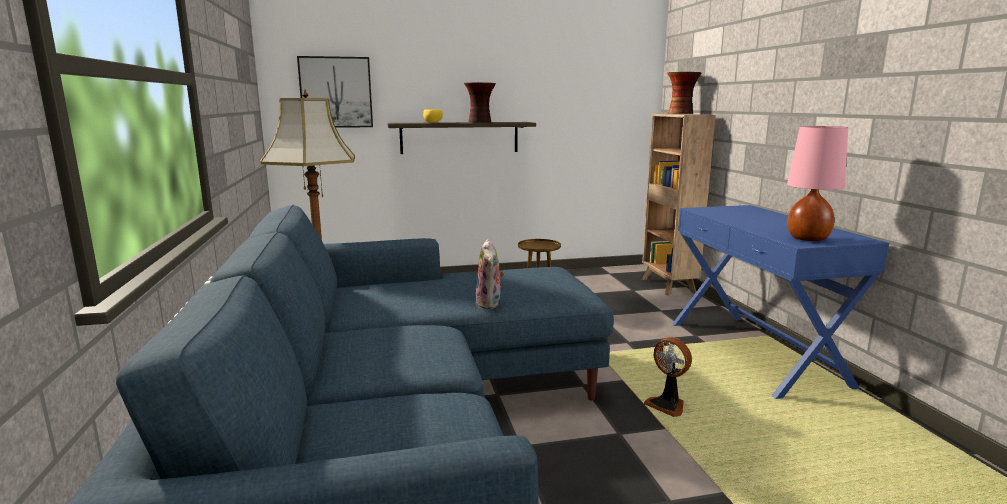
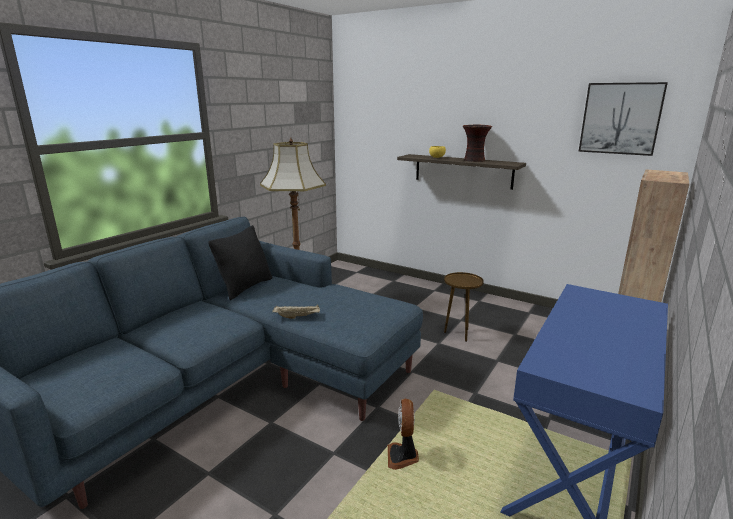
camera: 45 degrees right, 5 degrees up
(336, 92) = (377, 129): picture -> picture (620, 118)
(356, 302) = (245, 287): none -> black pillow
(490, 304) = (297, 317): plush toy -> beige tray
(681, 113) = (669, 174): vase -> none
(808, 239) = (570, 365): pink table lamp -> none

